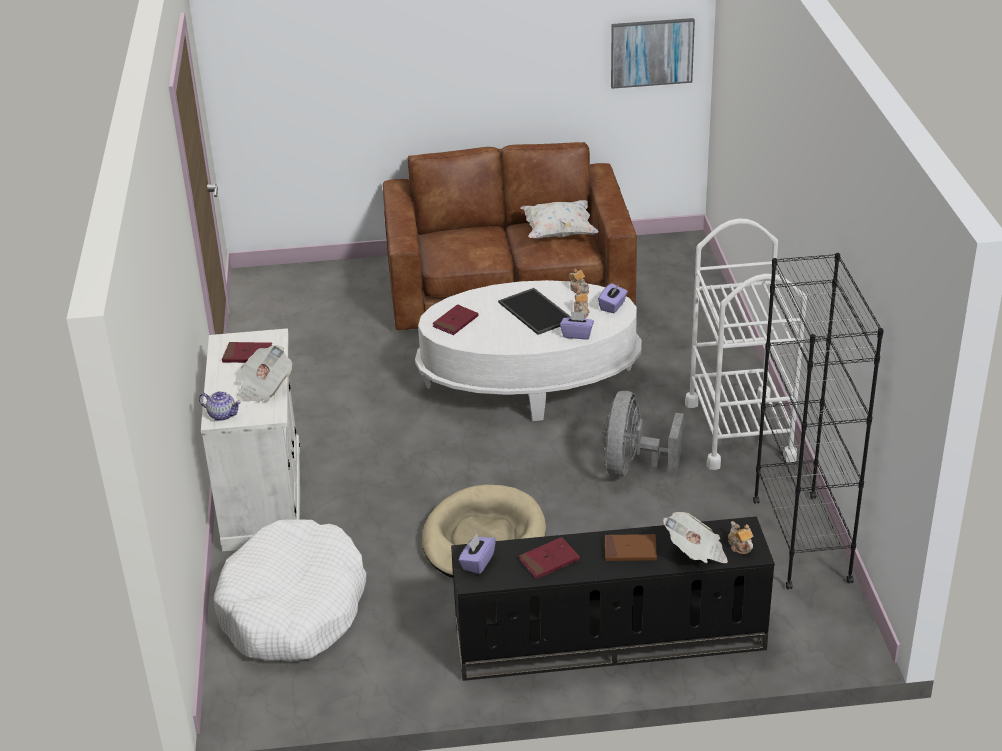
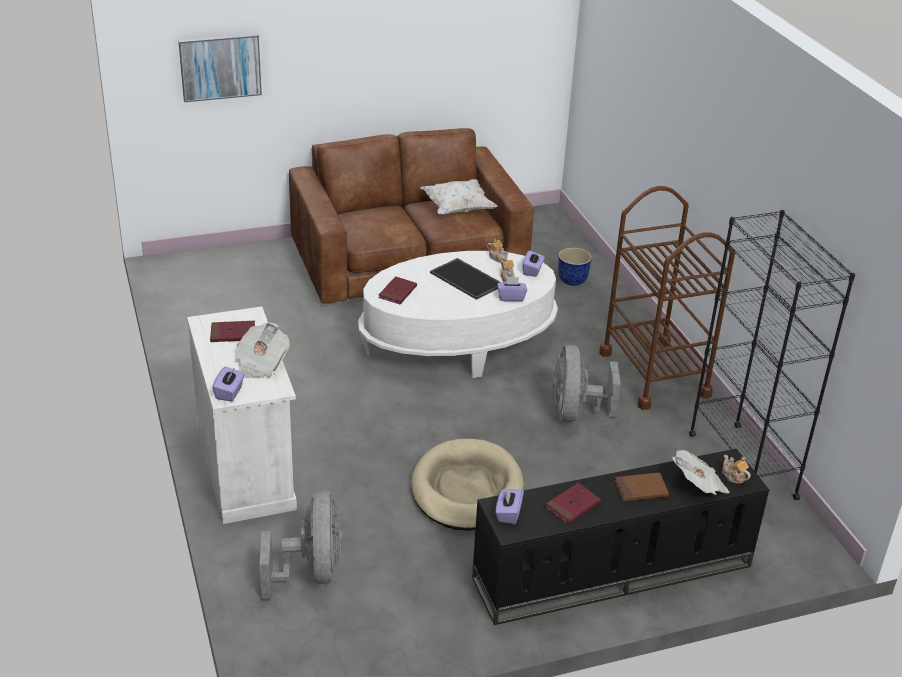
camera: 15 degrees left, 0 degrees up
(222, 415) = (229, 392): teapot -> purple tissue box
(293, 608) = (311, 573): white dog bed -> grey fan
(651, 52) = (525, 46): picture -> picture (220, 67)
(684, 320) = (571, 281): none -> planter
(739, 431) = (654, 374): white cart -> brown cart

